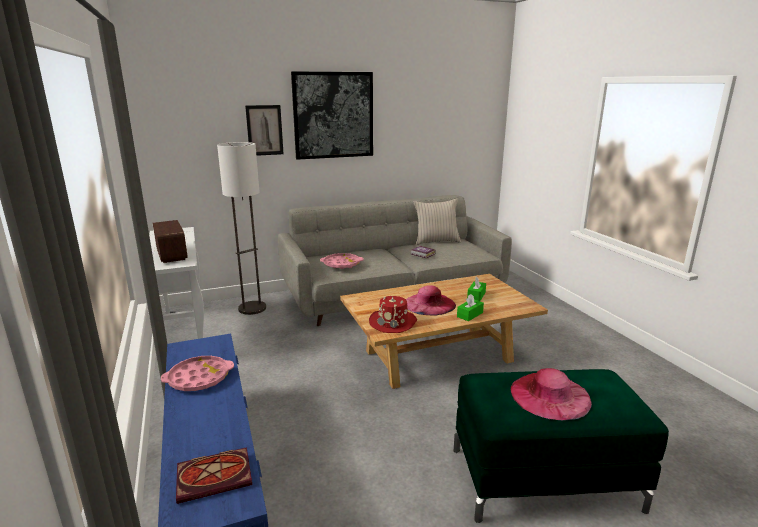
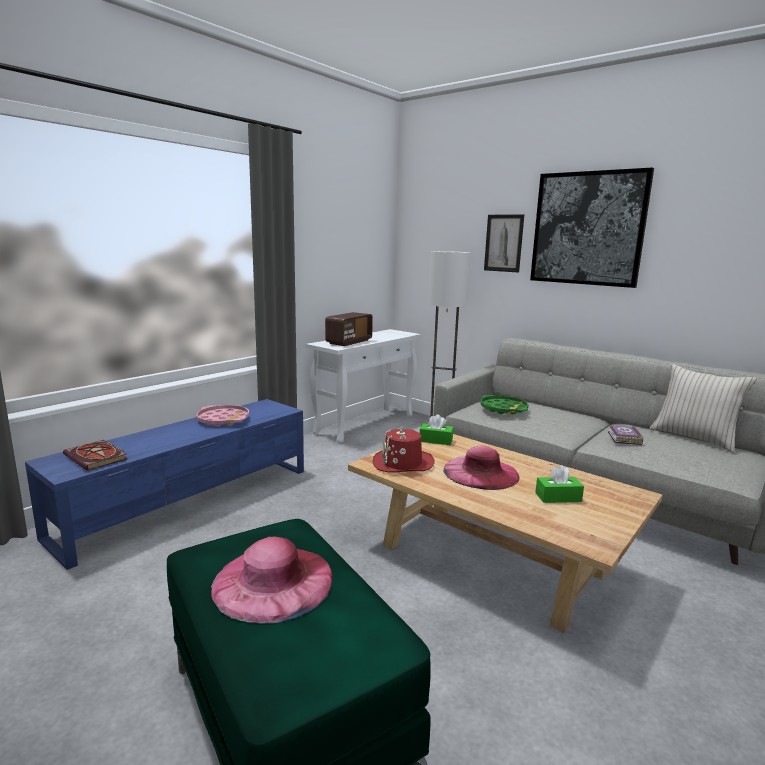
camera: 60 degrees right, 5 degrees down
(341, 264) = (503, 409): pink tray -> green tray
(470, 315) = (488, 503): green tissue box -> green tissue box (436, 440)

